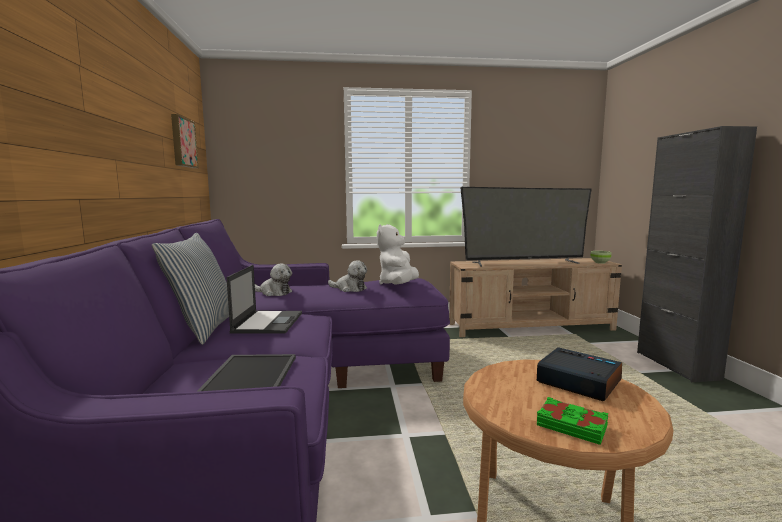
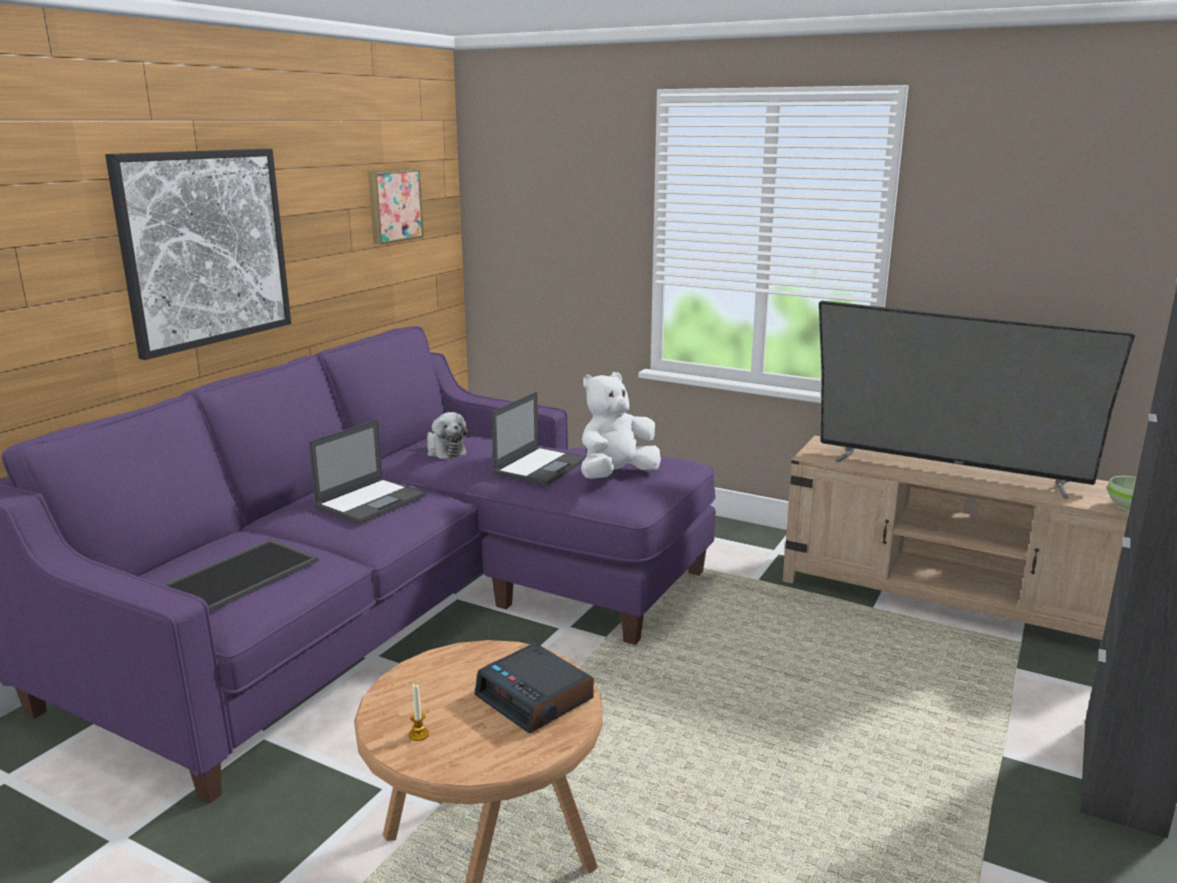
camera: 35 degrees right, 10 degrees up
(88, 130) = (205, 248): none -> picture
(203, 328) = (309, 491): pillow -> none
(349, 288) = (541, 466): plush toy -> laptop
(571, 425) = (419, 734): green book -> candle
(577, 381) = (536, 698): alarm clock -> alarm clock turned 150 degrees clockwise

